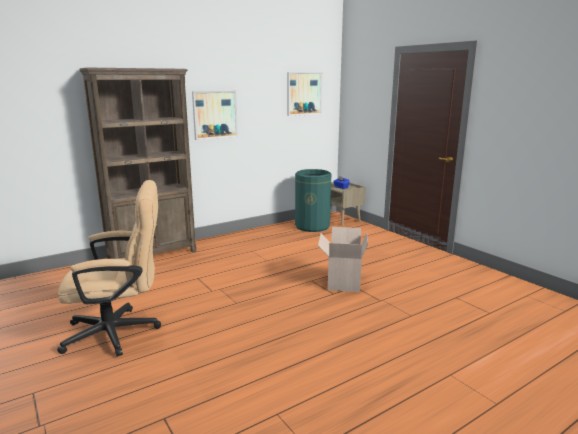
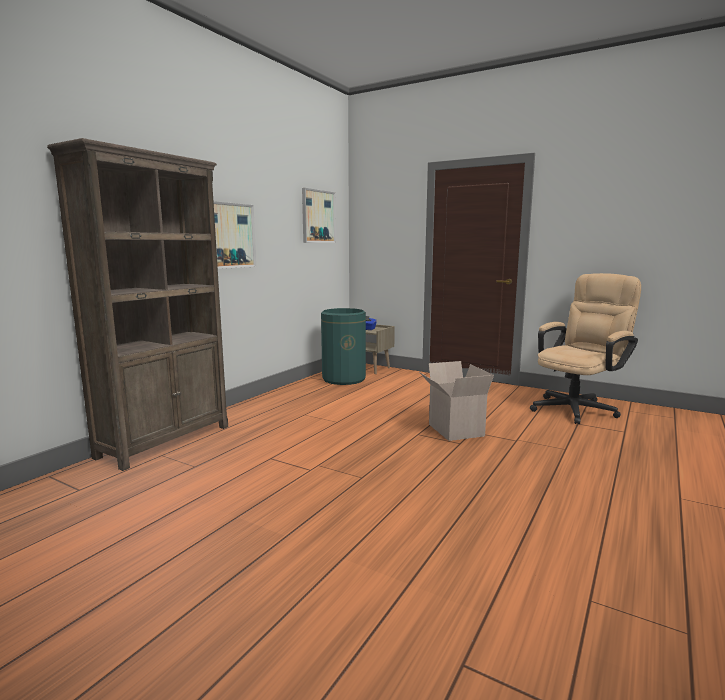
camera: 25 degrees left, 5 degrees down
(120, 332) = (238, 557): beige office chair -> beige office chair (578, 408)

